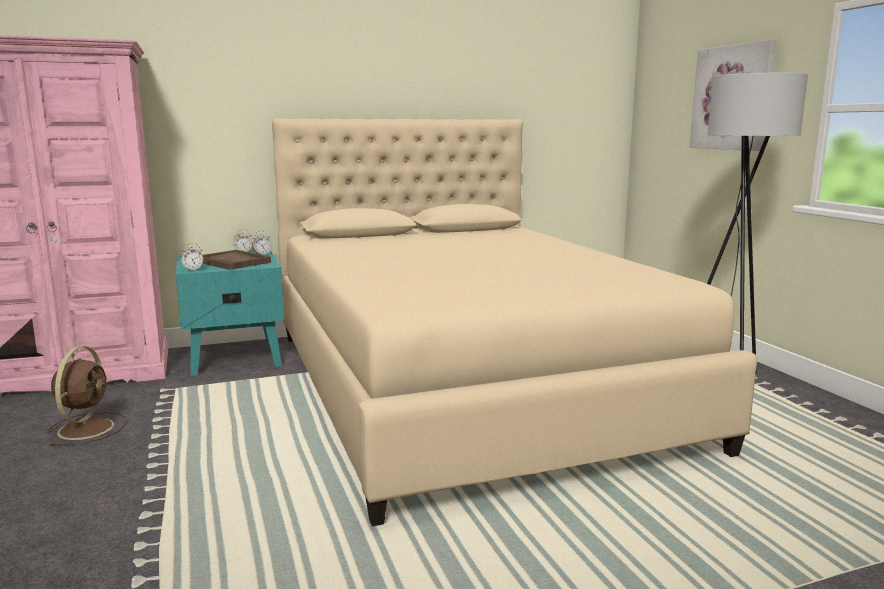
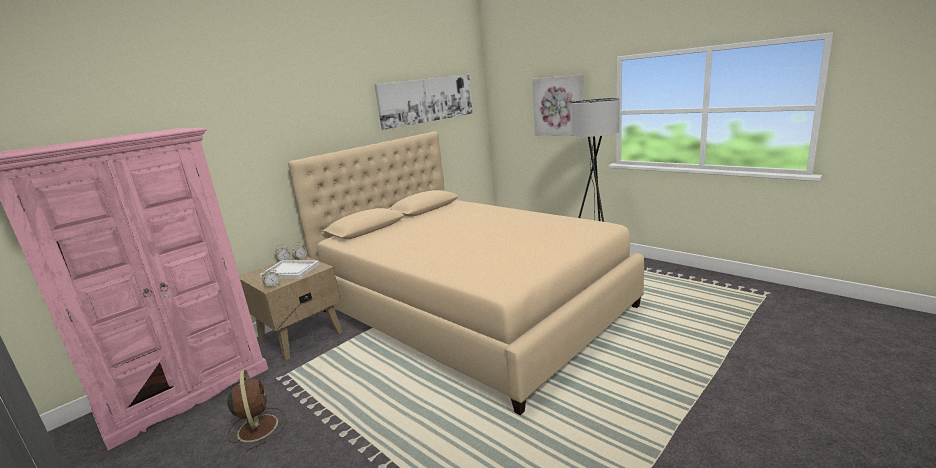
camera: 25 degrees left, 5 degrees up
(233, 262) = (291, 271): brown tray -> white tray
(236, 357) = (301, 335): turquoise nightstand -> beige nightstand
(519, 72) = (427, 100): none -> picture

